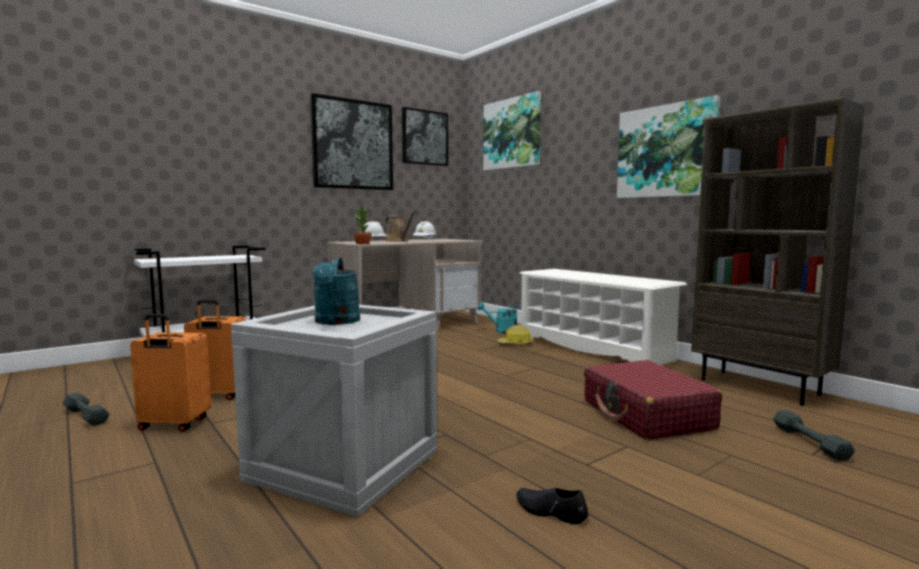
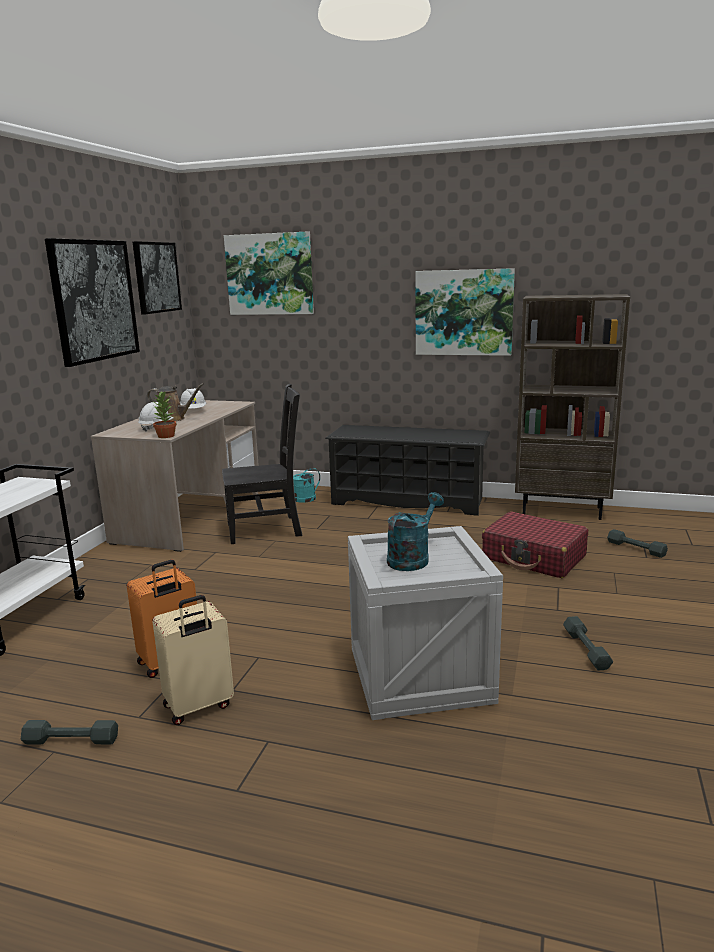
camera: 35 degrees left, 10 degrees up
(173, 425) = (198, 707): orange suitcase -> beige suitcase
(336, 322) = (412, 558): turquoise watering can -> turquoise watering can turned 105 degrees counterclockwise
(441, 342) = (267, 529): none -> black chair
(515, 344) = (338, 512): hard hat -> none
(550, 511) = (586, 649): black shoe -> grey dumbbell
(593, 349) = (408, 501): white shoe rack -> black shoe rack

